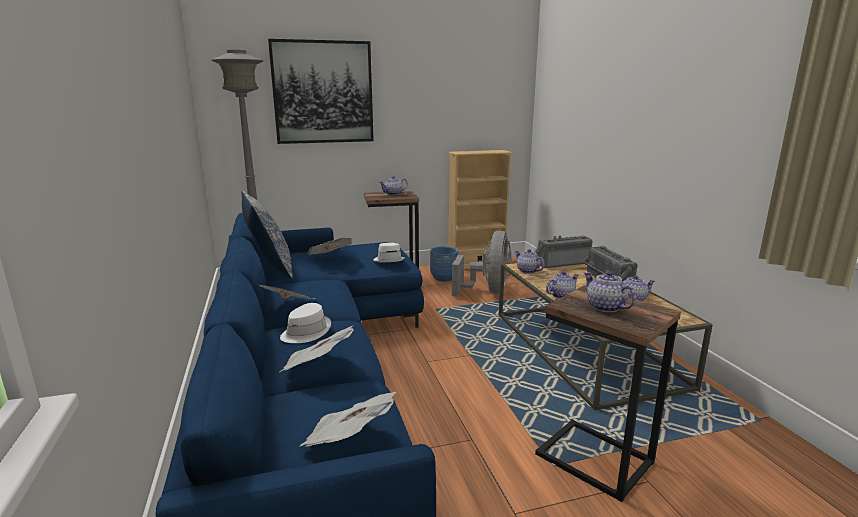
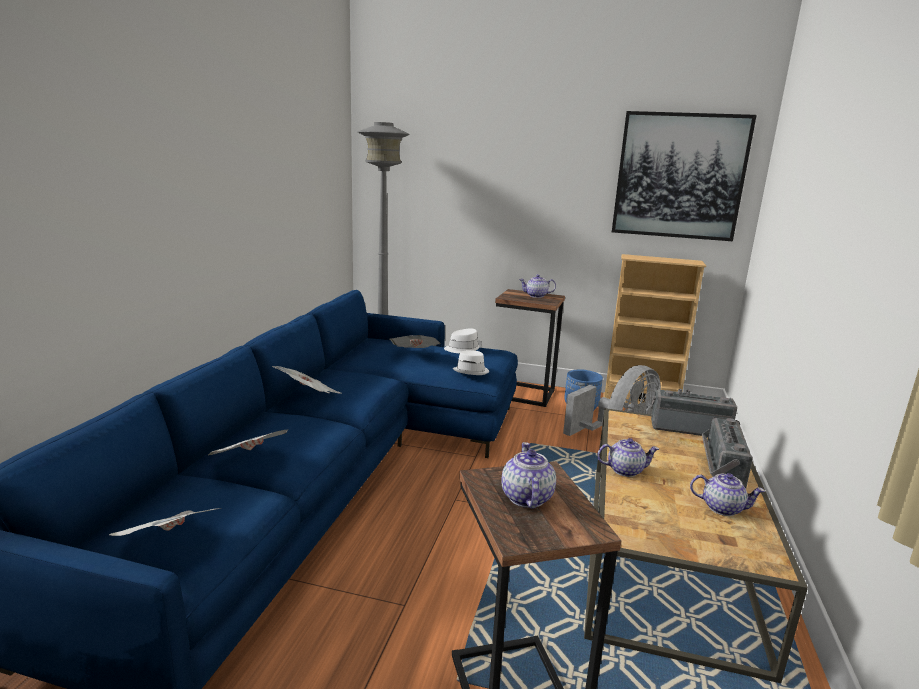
camera: 30 degrees right, 0 degrees up
(270, 269) = (352, 353): pillow -> none
(306, 332) = (287, 425): white hat -> white hat (463, 348)
(323, 92) = (477, 170): picture -> picture (679, 176)
(527, 271) = (625, 426): teapot -> none

